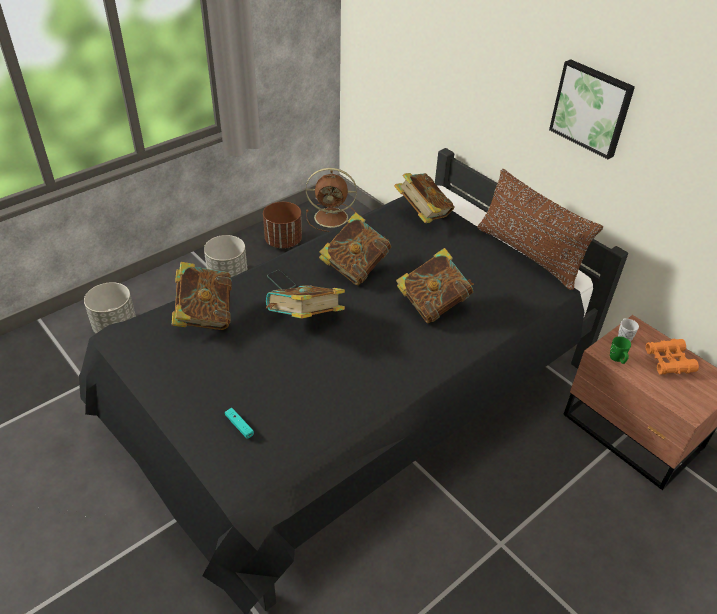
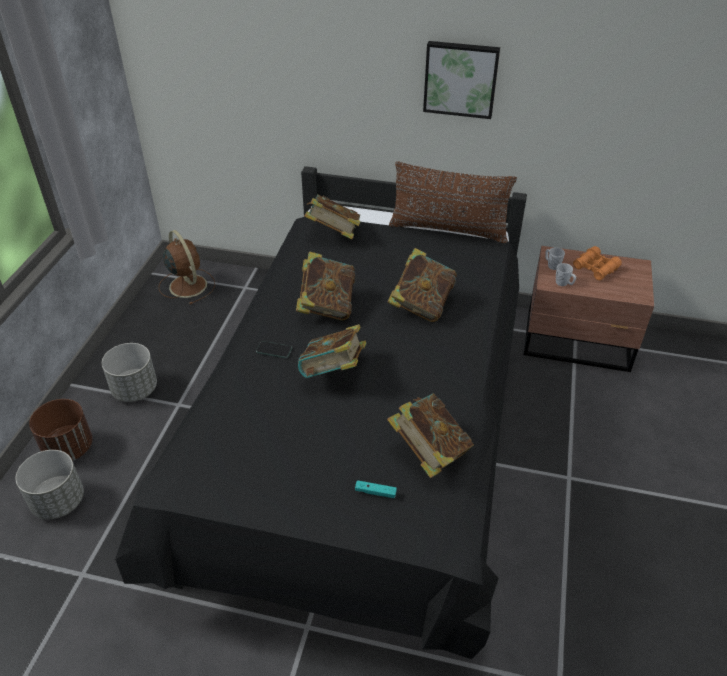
camera: 35 degrees left, 0 degrees up
(204, 316) = (237, 418): book -> book (429, 452)
(284, 241) = (160, 329): brown planter -> brown planter (69, 448)
(333, 217) = (187, 285): brown fan -> brown fan turned 90 degrees counterclockwise
(617, 359) = (564, 284): green mug -> white mug

